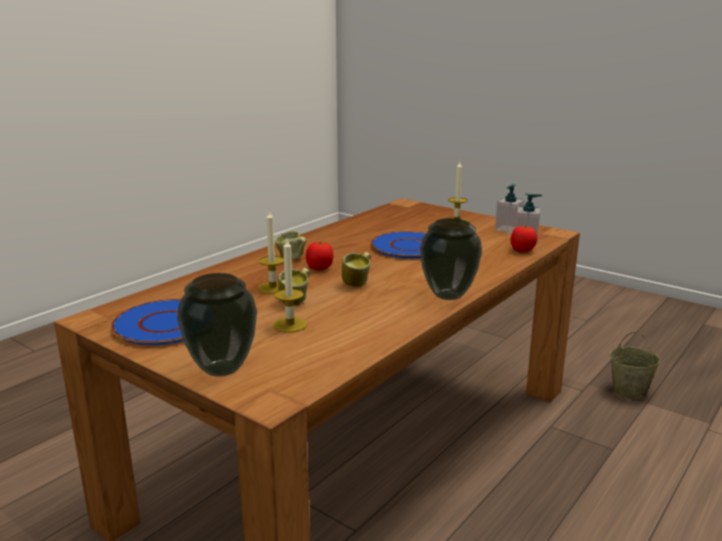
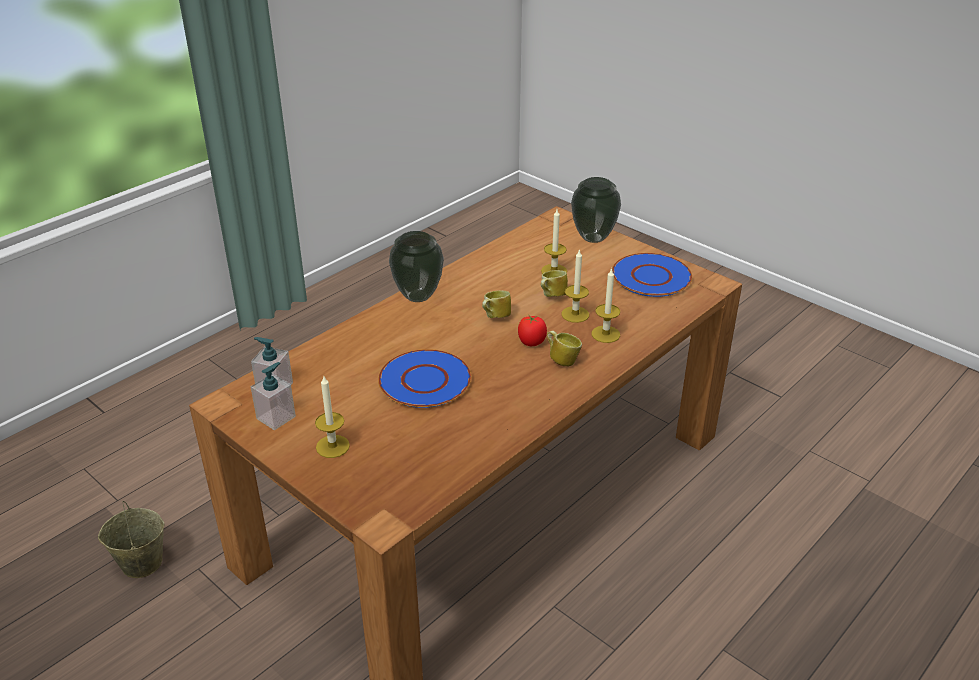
camera: 175 degrees left, 15 degrees up
(246, 275) = (605, 334): none -> candle
(522, 250) = (298, 364): tomato -> none

